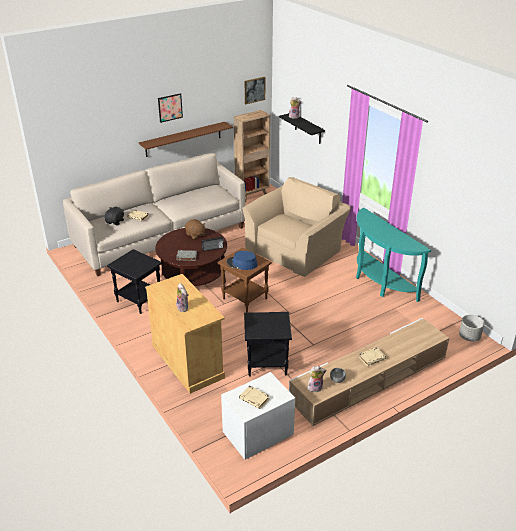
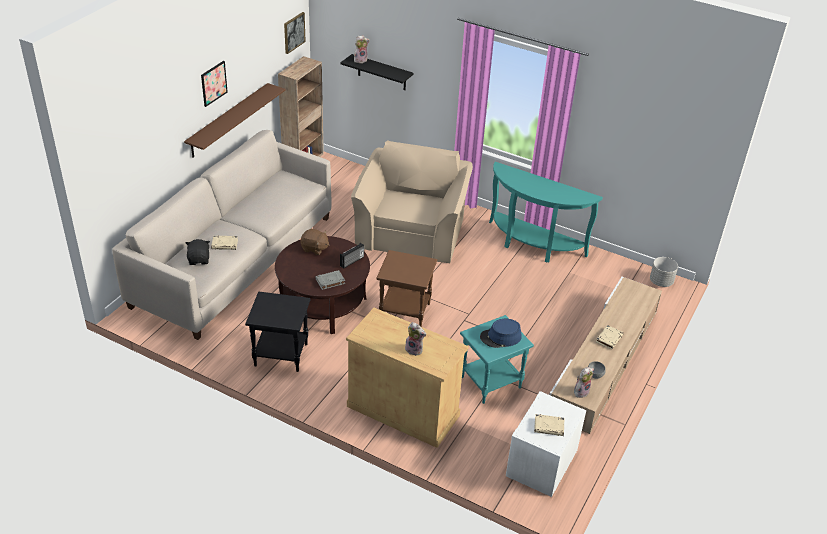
camera: 30 degrees left, 5 degrees up
(242, 263) = (406, 271): blue hat -> blue hat (500, 337)
(266, 364) = (490, 383): black side table -> turquoise side table

